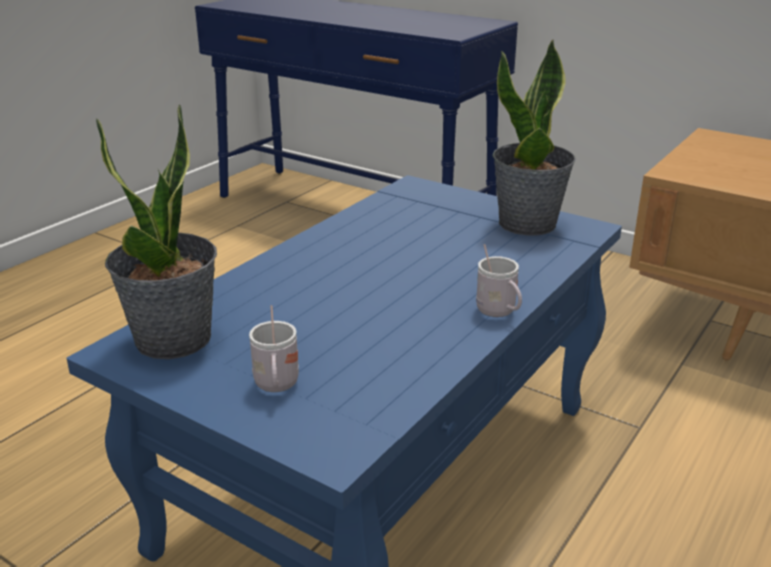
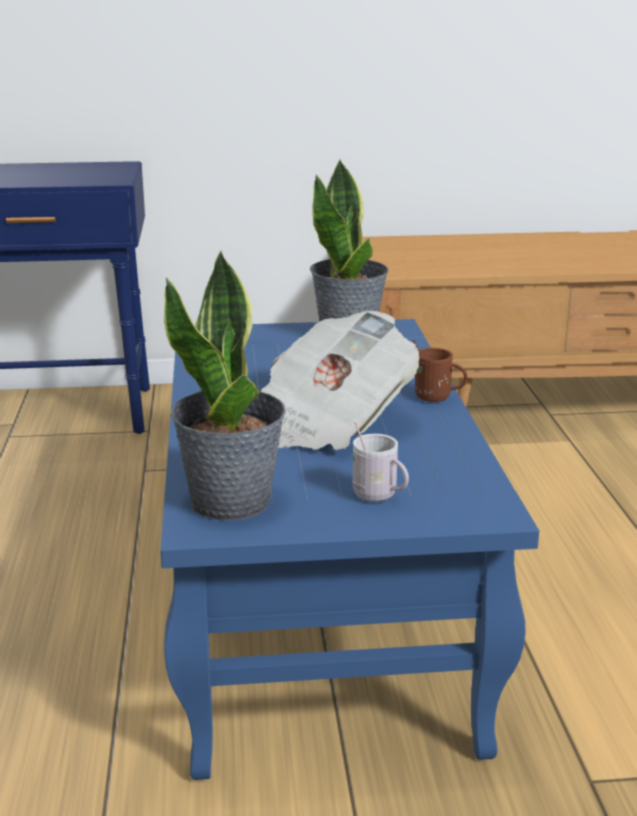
camera: 40 degrees left, 5 degrees down
(364, 301) = (329, 423): none -> newspaper
(499, 313) = (438, 398): white mug -> brown mug

